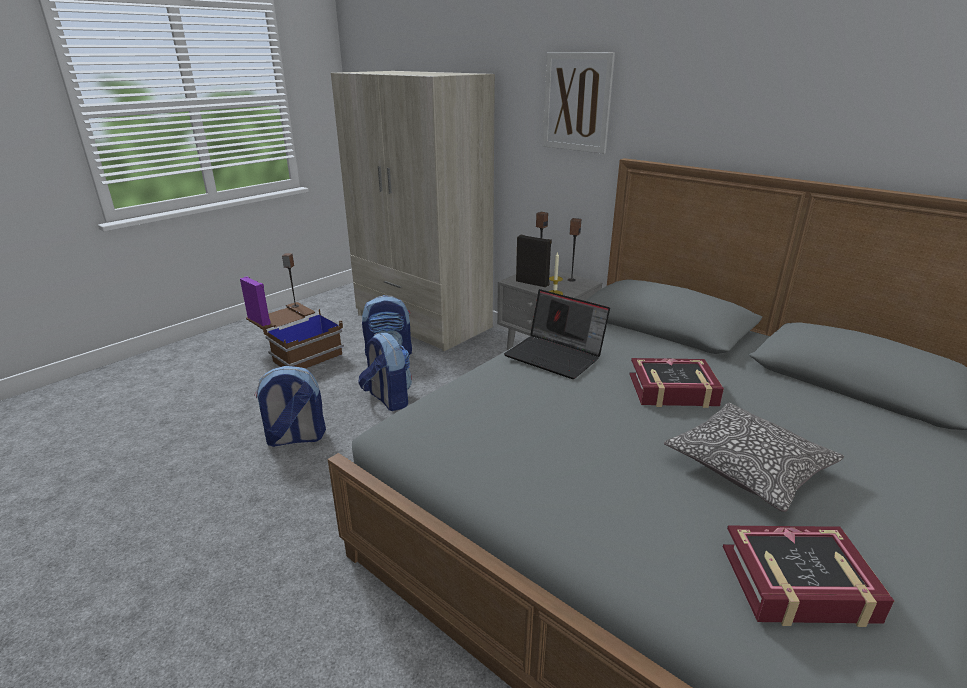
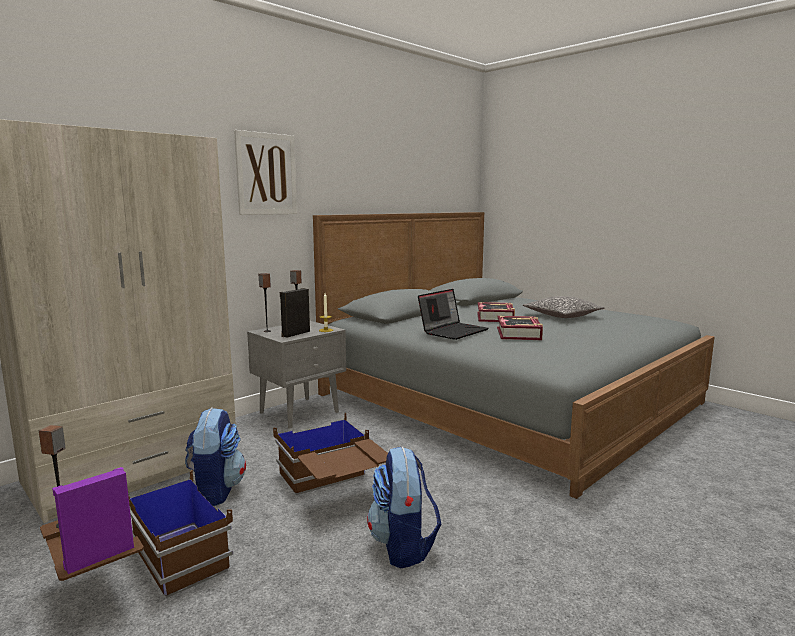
camera: 85 degrees left, 15 degrees down
(388, 399) = (333, 488): backpack -> brown storage box
(798, 584) = (633, 319): book -> book (519, 334)

